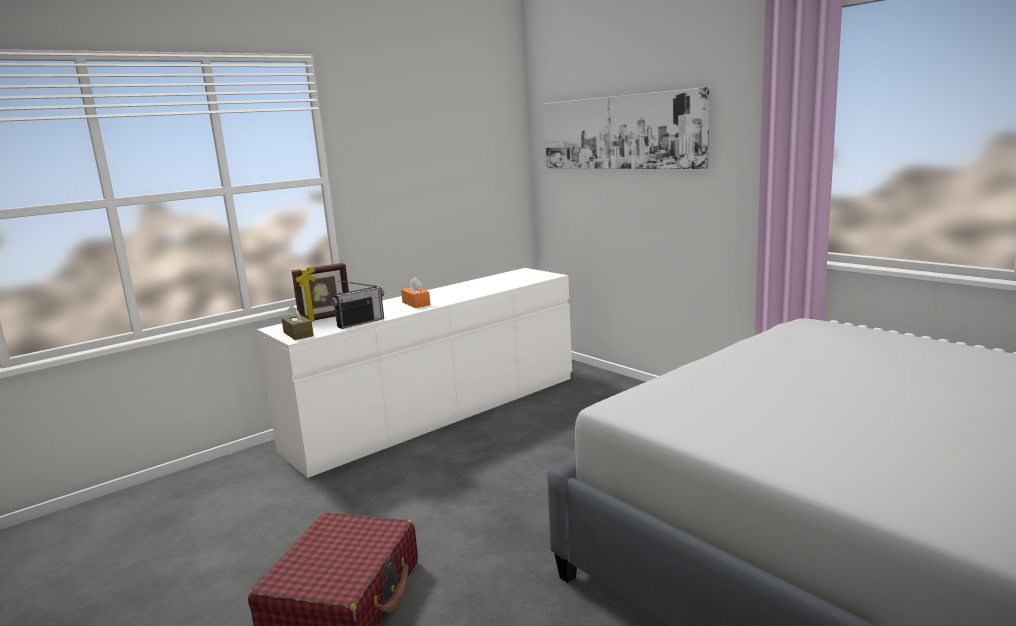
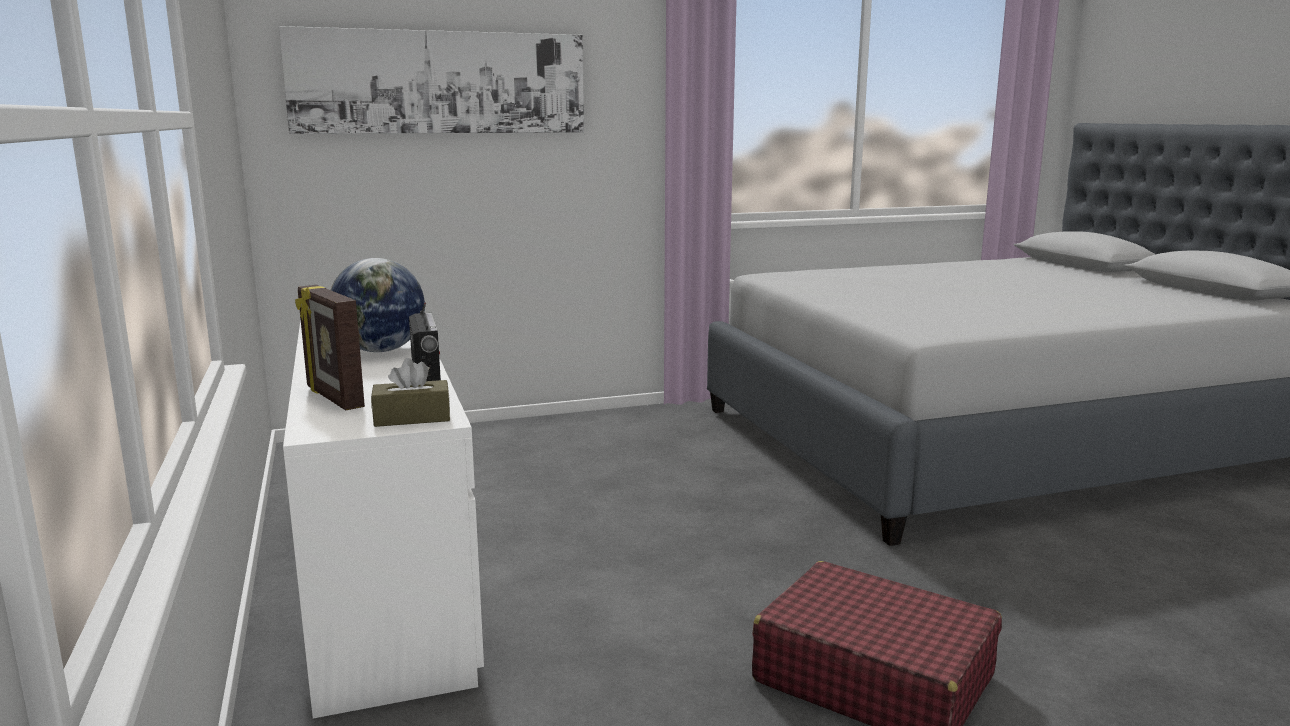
camera: 70 degrees left, 0 degrees up
(325, 318) = (333, 398): picture frame -> picture frame turned 150 degrees clockwise
(416, 303) = (380, 350): orange tissue box -> globe

